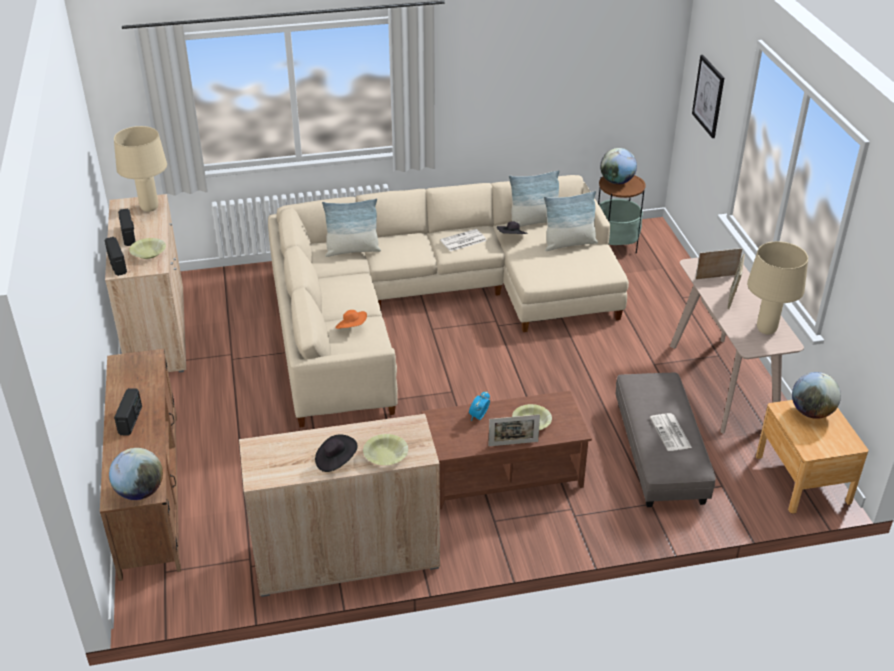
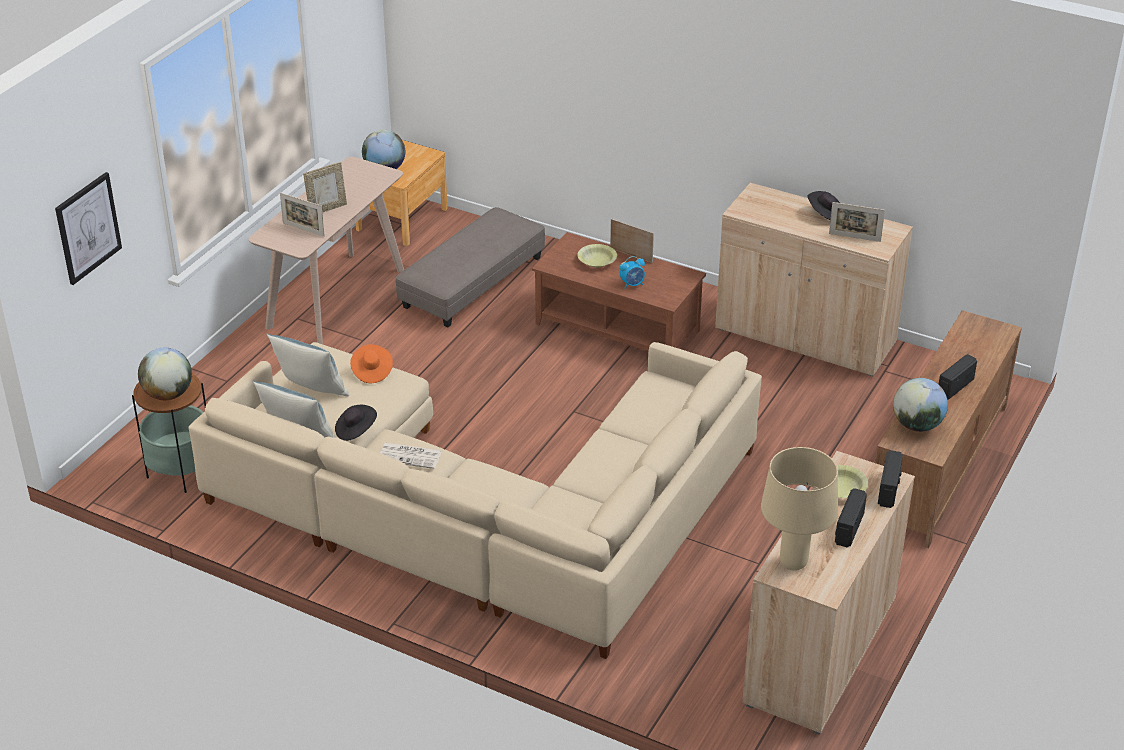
camera: 140 degrees left, 0 degrees up
(140, 492) = (979, 325): globe -> globe (917, 425)
(288, 448) = (854, 237): none -> picture frame
(352, 250) = (544, 511): pillow -> none
(352, 327) = (649, 417): orange hat -> orange hat (371, 371)
(386, 455) = (784, 202): yellow bowl -> none
(671, 433) = (482, 236): newspaper -> none
(765, 329) = (349, 178): beige table lamp -> none

